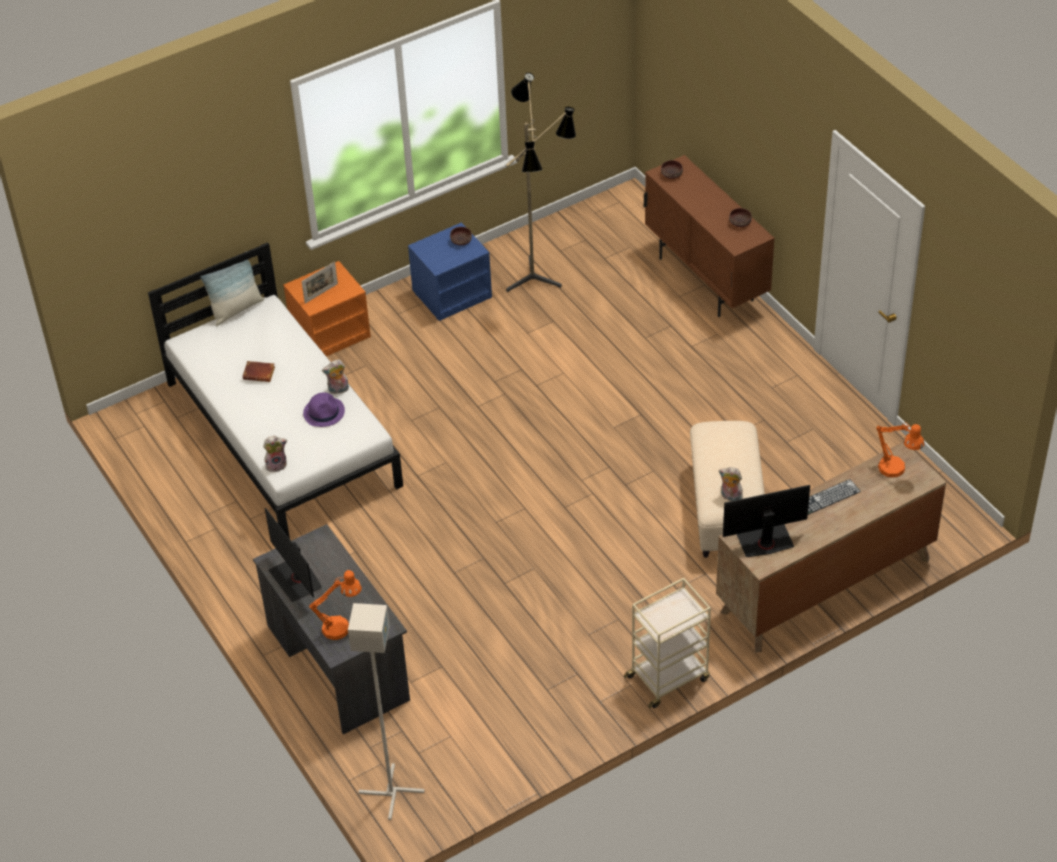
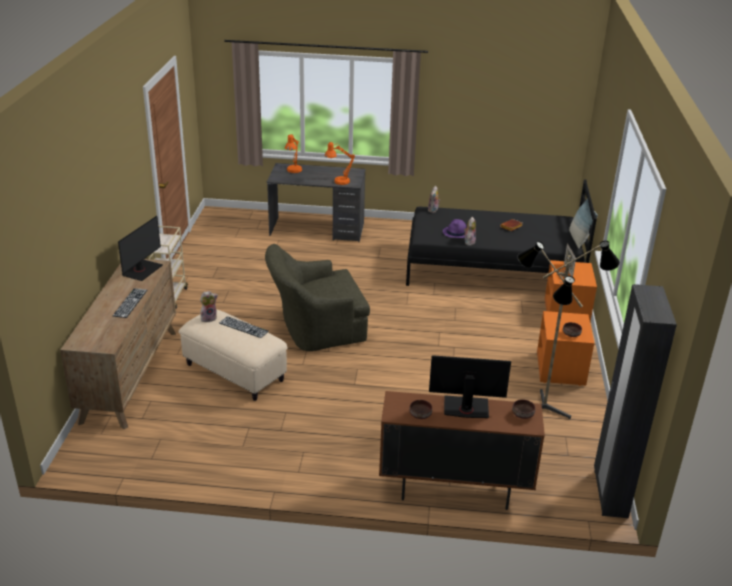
camera: 125 degrees right, 15 degrees down
(283, 433) = (492, 270): white bed -> black bed
(296, 579) = (337, 172): monitor -> monitor (466, 408)
(392, 793) = (231, 216): grey floor lamp -> none
(452, 294) = (561, 369): blue nightstand -> orange nightstand
(581, 502) = (315, 329): none -> green armchair
(608, 201) = (609, 494): none -> black wardrobe
(714, 459) = (243, 327): none -> keyboard
(896, 470) = (101, 337): orange table lamp -> orange table lamp (338, 182)

